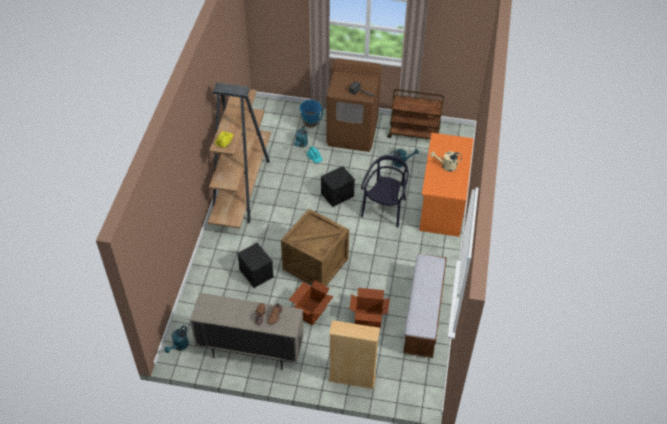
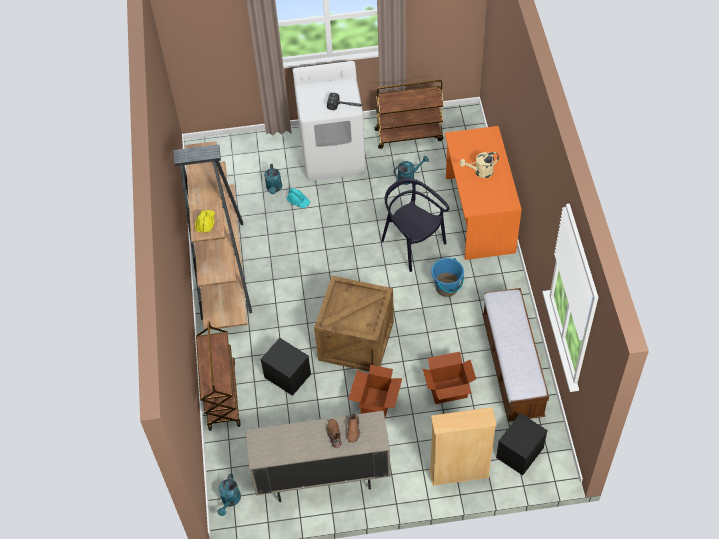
camera: 15 degrees left, 5 degrees up
(204, 272) = (221, 395): none -> brown cart
(311, 122) = (274, 155): blue bucket -> blue bucket (447, 288)
(337, 195) = (347, 243): black storage box -> black storage box (520, 453)
(352, 133) = (333, 155): brown washing machine -> white washing machine
(385, 209) = (412, 244): black chair -> black chair turned 45 degrees counterclockwise

